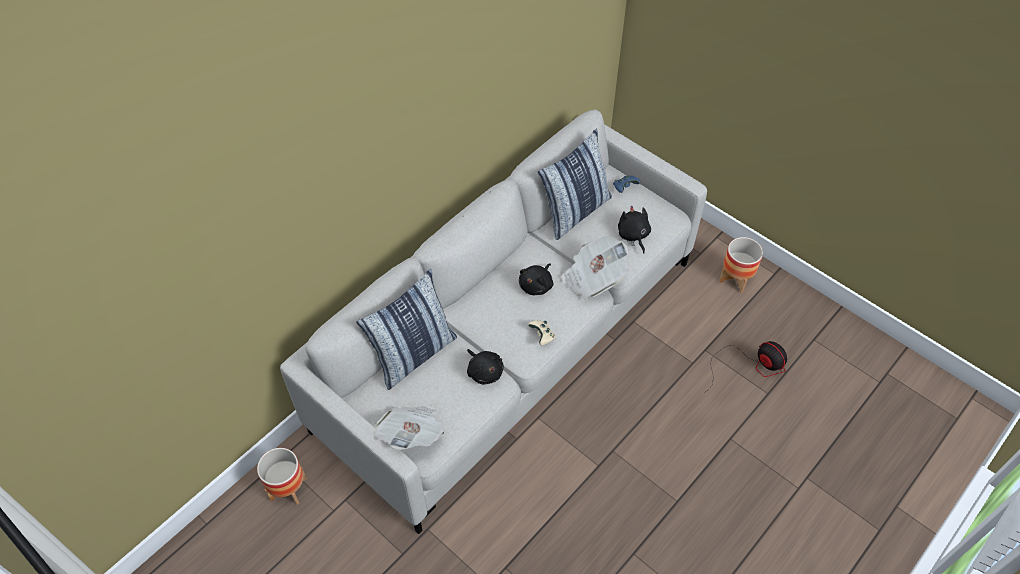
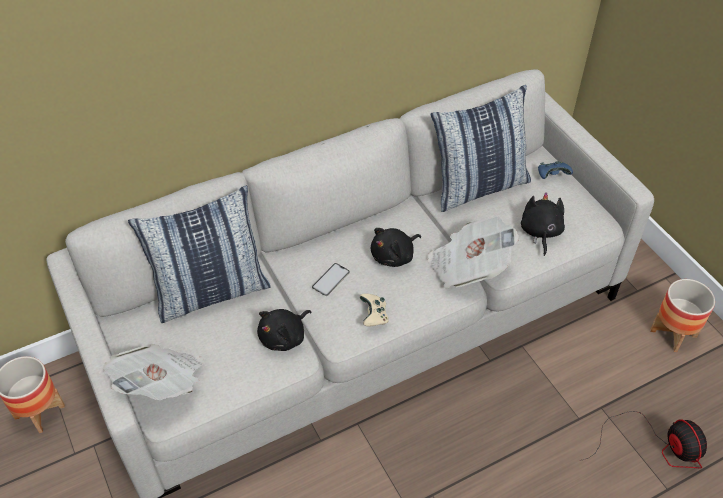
camera: 20 degrees right, 5 degrees down
(484, 371) = (284, 337): black plush toy -> black plush toy turned 60 degrees clockwise
(498, 317) = (331, 279): none -> phone

